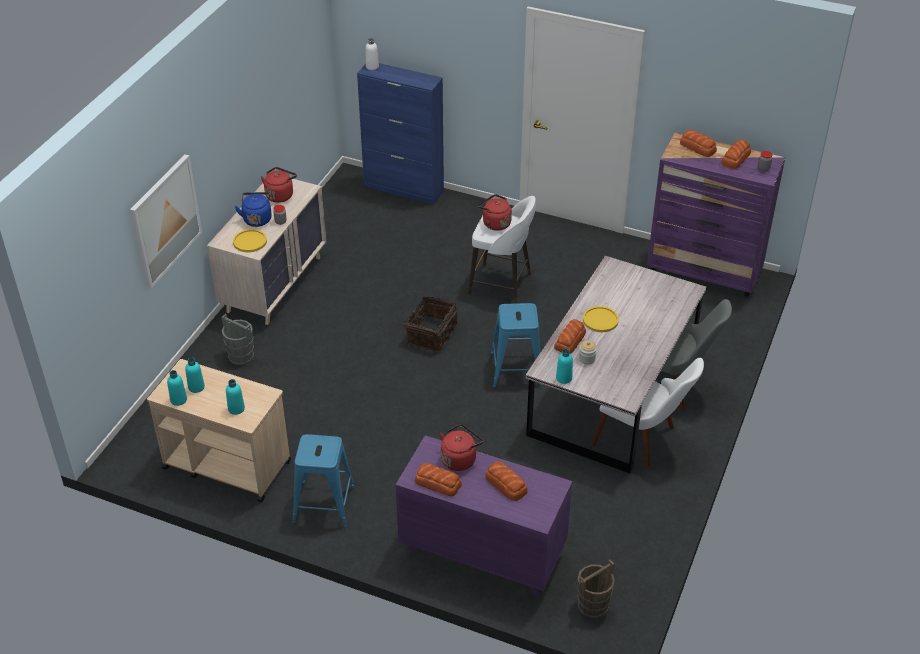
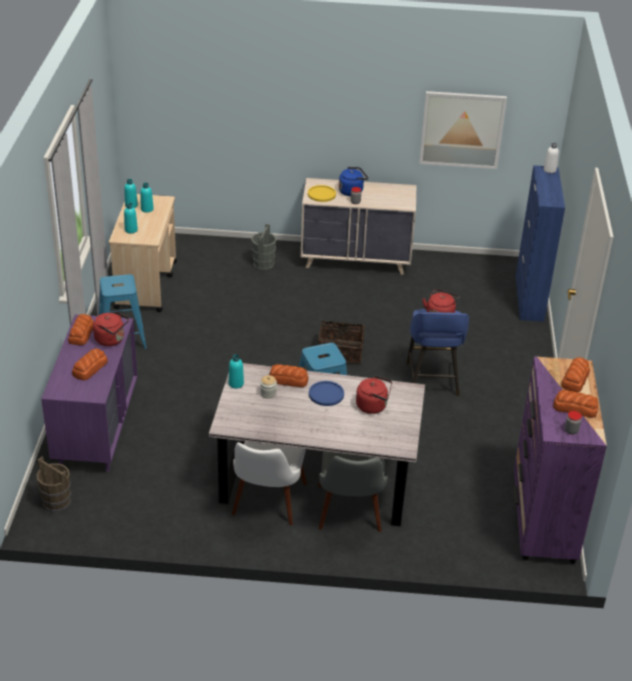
camera: 70 degrees right, 5 degrees down
(165, 220) = (262, 122): picture -> picture (462, 129)
(280, 195) = (389, 195): red kettle -> red kettle (373, 406)
(502, 284) = (432, 381): white stool -> blue stool
(600, 320) = (326, 394): yellow plate -> blue plate

